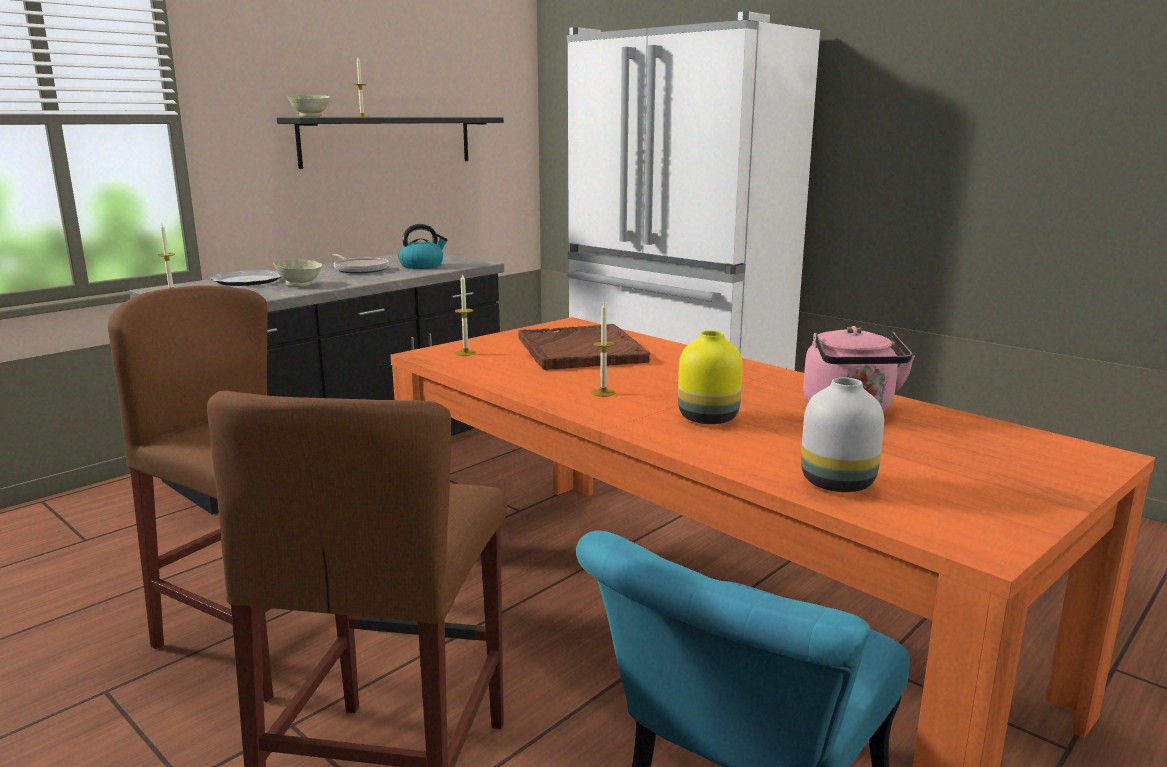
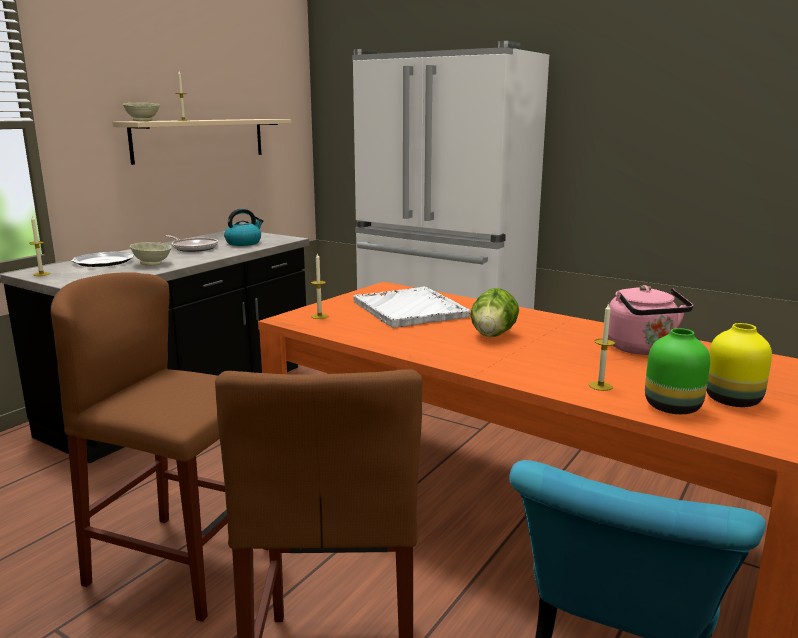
camera: 10 degrees left, 0 degrees up
(388, 141) = (200, 139): black shelf -> beige shelf
(580, 350) = (409, 309): brown tray -> white tray
(603, 392) = (451, 344): candle -> candle (600, 386)
(664, 384) = (493, 335): none -> lettuce
(709, 418) = (546, 361): yellow vase -> yellow vase (734, 400)
(838, 482) = (673, 406): white vase -> green vase

